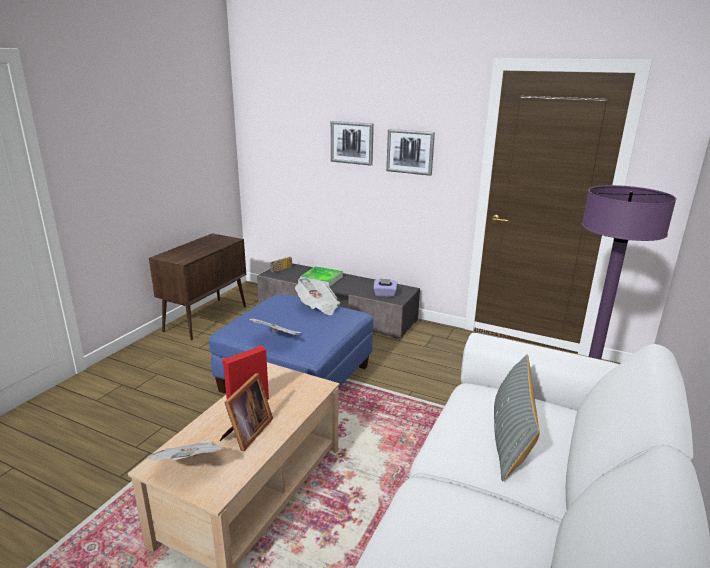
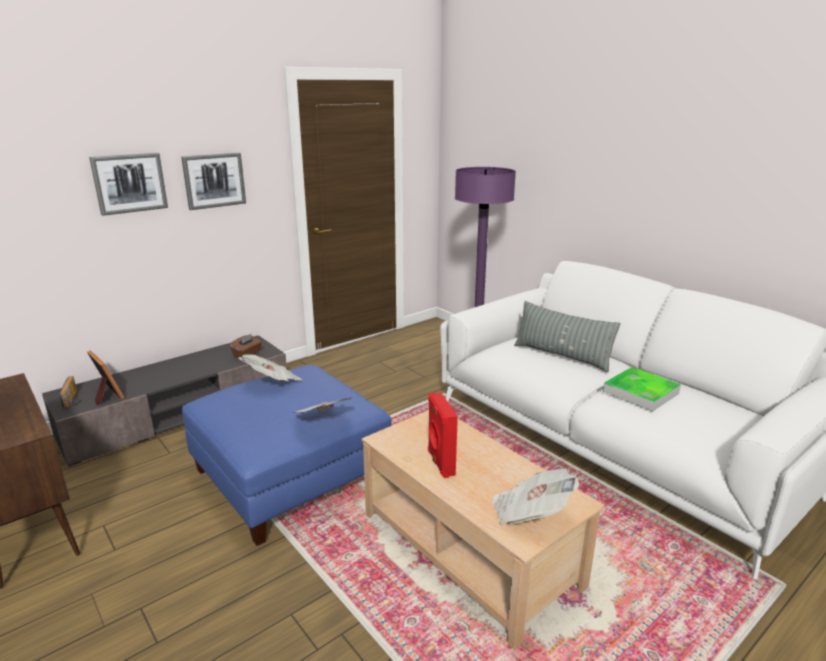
camera: 65 degrees left, 0 degrees up
(246, 433) = (491, 471): picture frame -> picture frame (106, 395)
(321, 279) = (151, 379): tray -> tray (640, 392)
(384, 294) = (247, 354): purple tissue box -> brown tissue box

